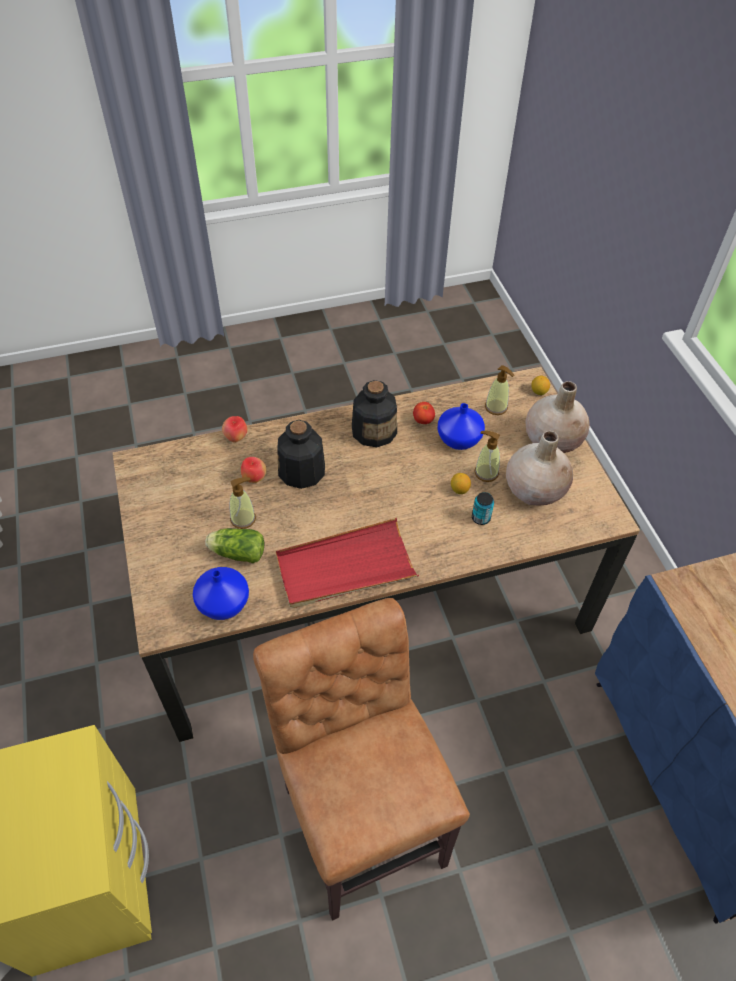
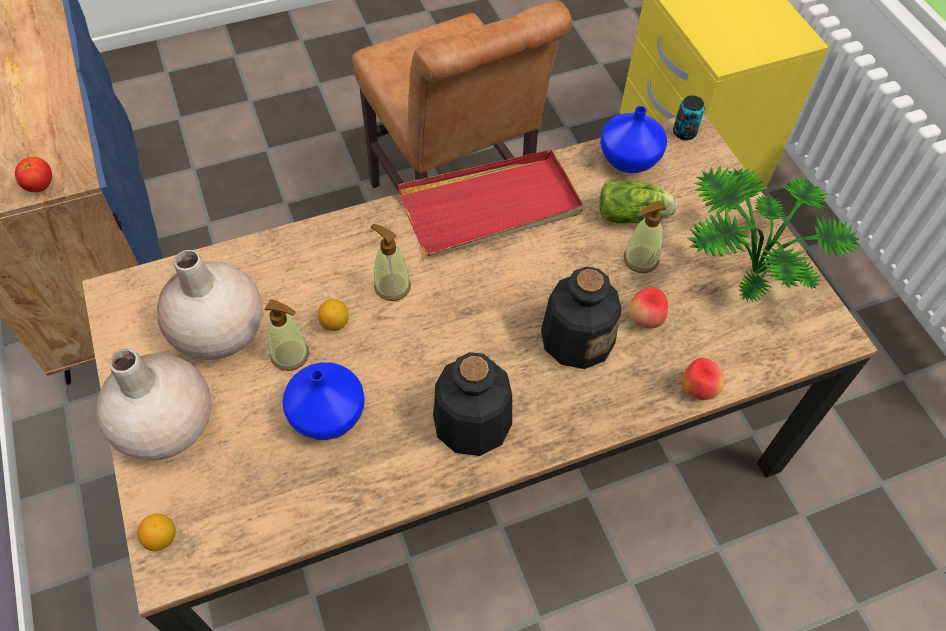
camera: 175 degrees right, 5 degrees up
(169, 509) = (746, 266): none -> potted plant
(423, 420) = (388, 450): tomato -> tomato (40, 186)
(480, 518) = (308, 282): can -> can (684, 133)
(496, 407) = (252, 491): soap dispenser -> soap dispenser (392, 286)

